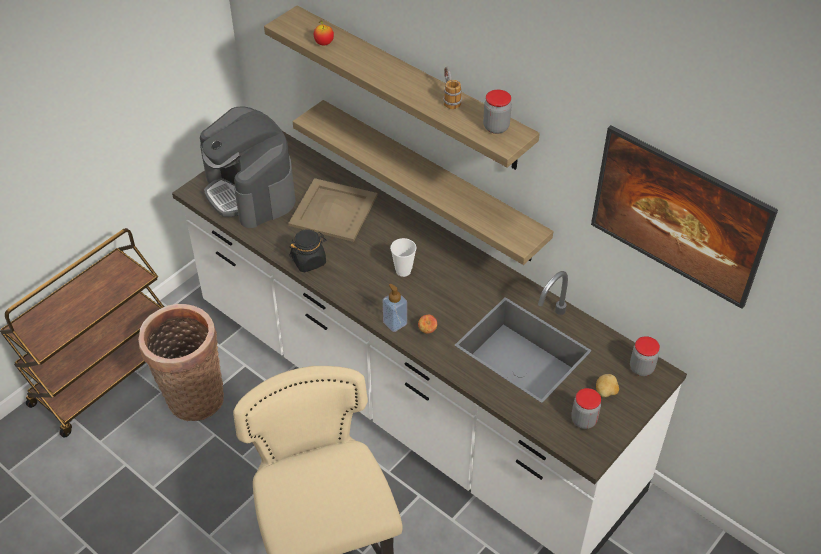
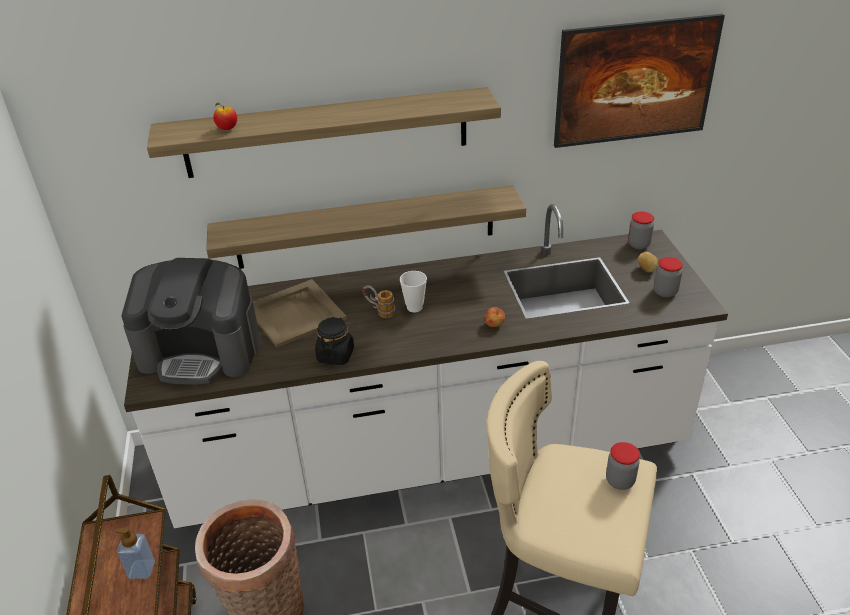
camera: 50 degrees left, 10 degrees down
(395, 323) = (467, 339): soap dispenser -> soap dispenser (141, 569)
(450, 98) = (393, 103): mug -> mug (379, 311)
(496, 127) = (457, 98): jar -> jar (620, 481)

